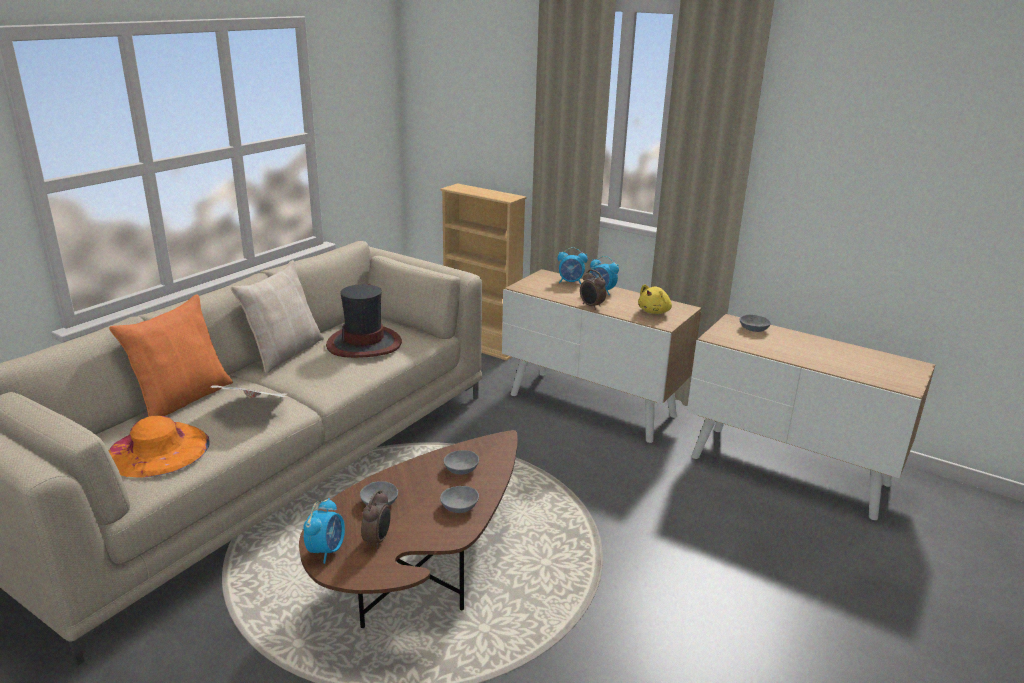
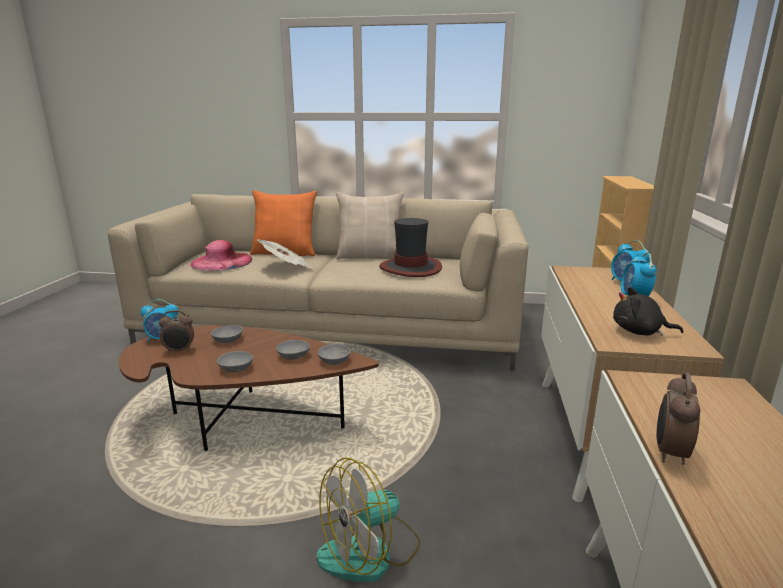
camera: 65 degrees right, 5 degrees down
(158, 449) = (221, 261): orange hat -> pink hat
(591, 306) = (582, 301): alarm clock -> alarm clock (669, 453)
(653, 541) = (370, 552): none -> fan
(655, 311) = (639, 332): yellow plush toy -> black plush toy
(753, 329) = (731, 408): grey bowl -> grey bowl (333, 360)

